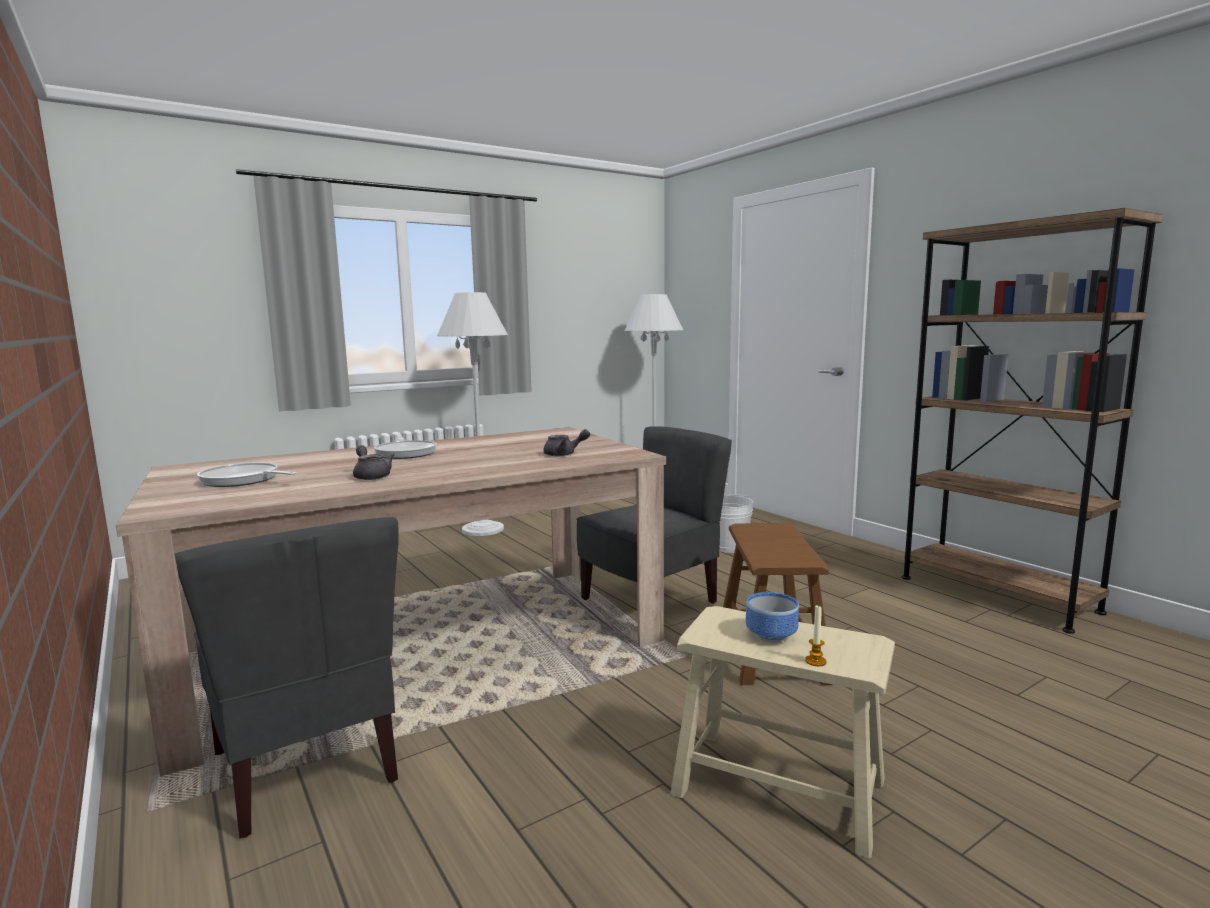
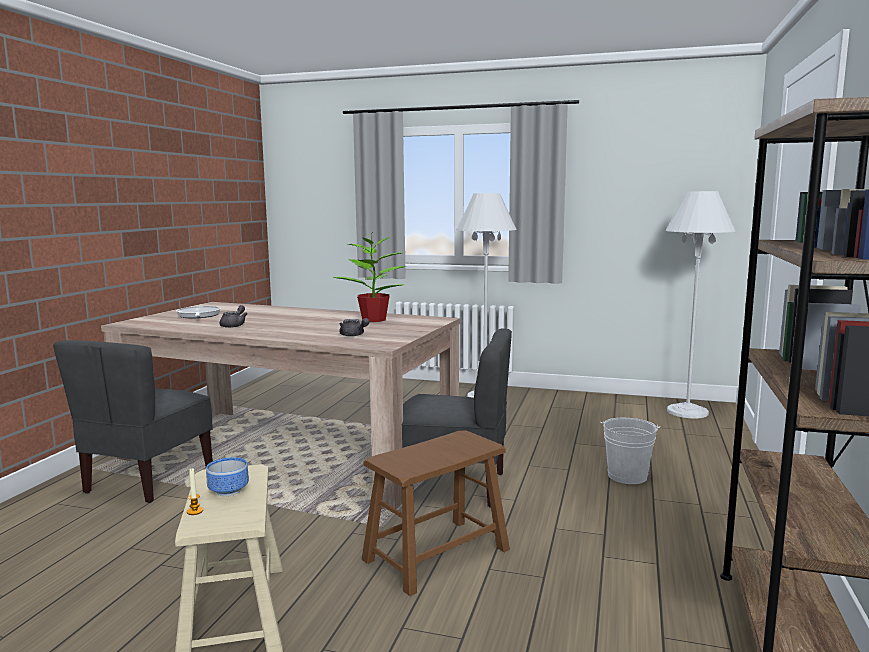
camera: 50 degrees right, 0 degrees up
(406, 453) = (304, 316): frying pan -> none
(505, 441) = (375, 319): none -> potted plant

